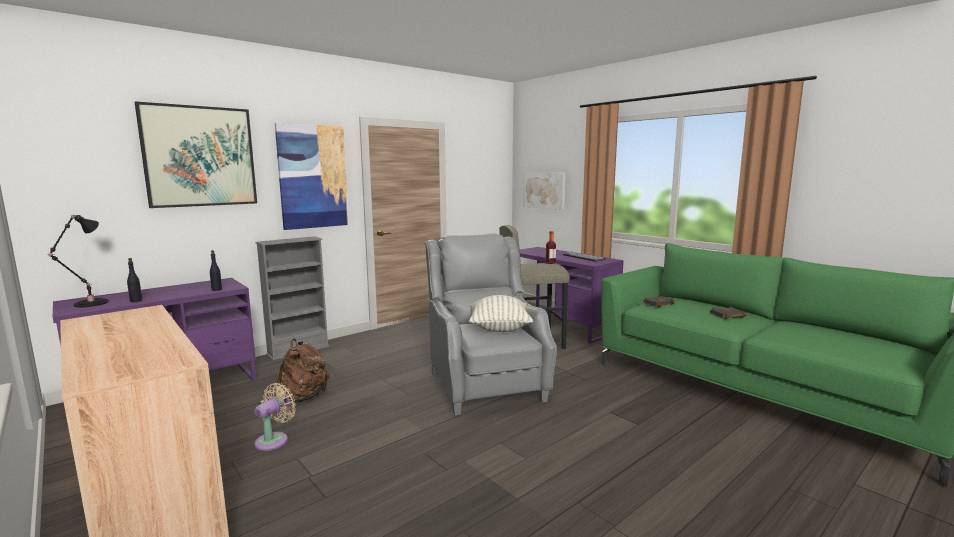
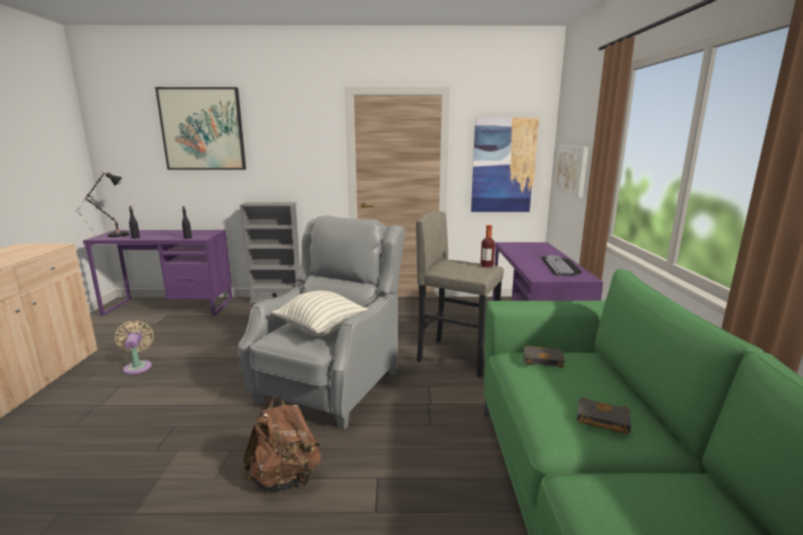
camera: 40 degrees right, 5 degrees up
(274, 440) = (138, 366): beige fan -> beige fan turned 90 degrees counterclockwise
(303, 398) = (208, 341): brown backpack -> brown backpack (285, 478)
(313, 177) = (296, 147): picture -> picture (503, 166)

